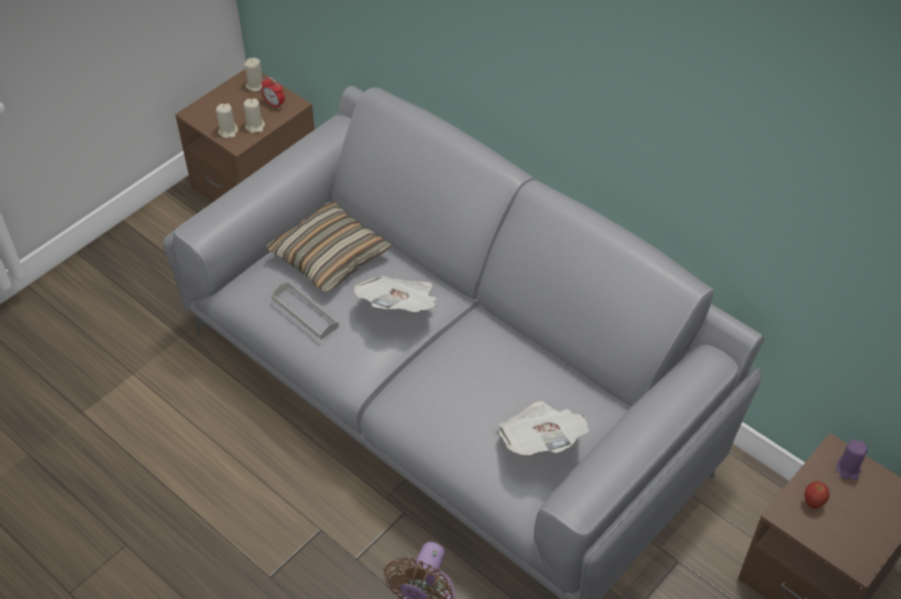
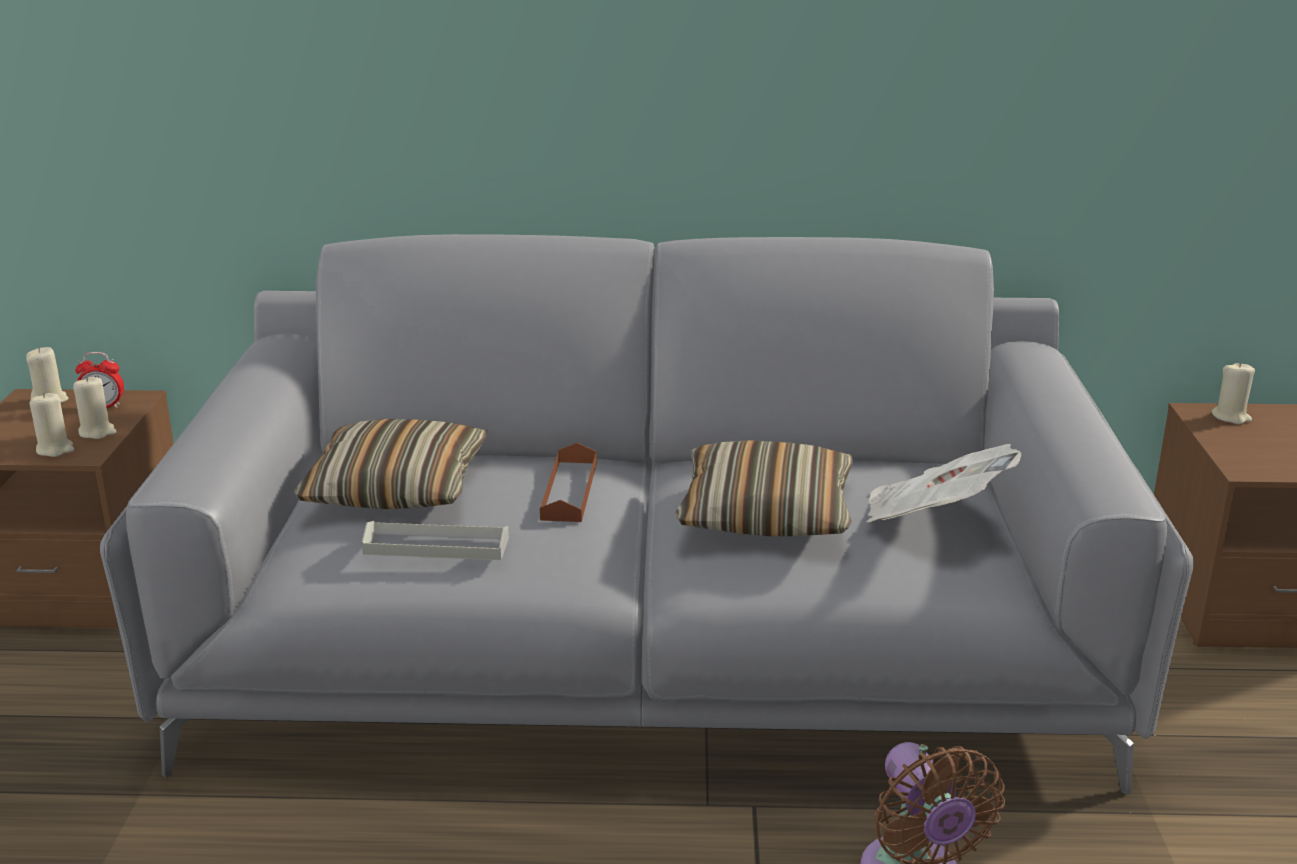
camera: 40 degrees left, 25 degrees down
(400, 307) = (569, 490): newspaper -> brown tray
(469, 383) = (765, 513): none -> pillow
(813, 503) = (1251, 451): apple -> none
(848, 469) = (1231, 417): purple candle -> beige candle

